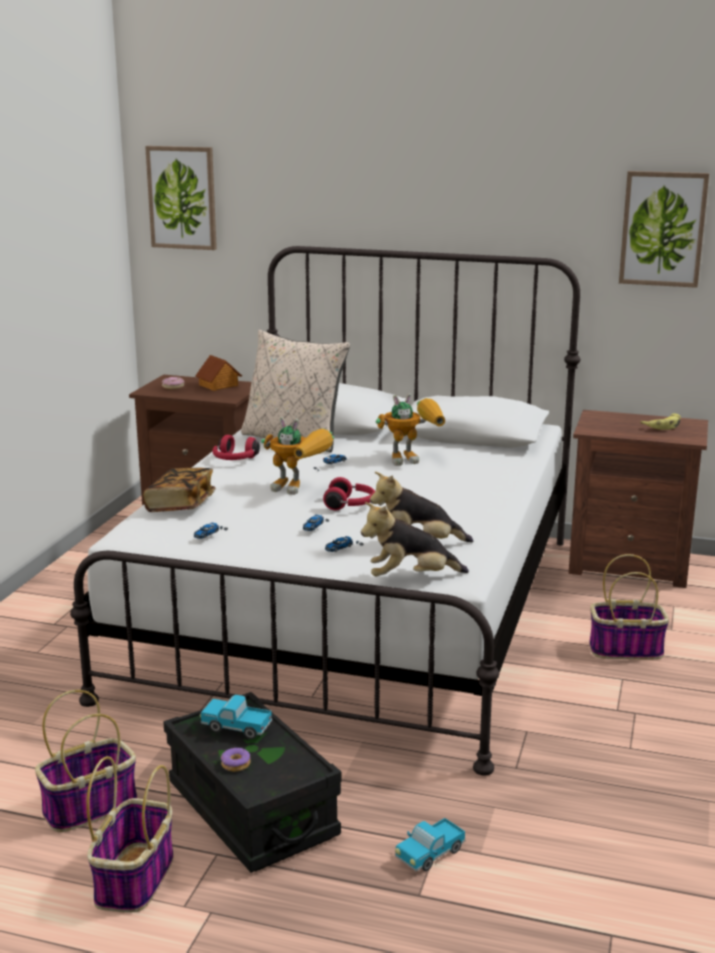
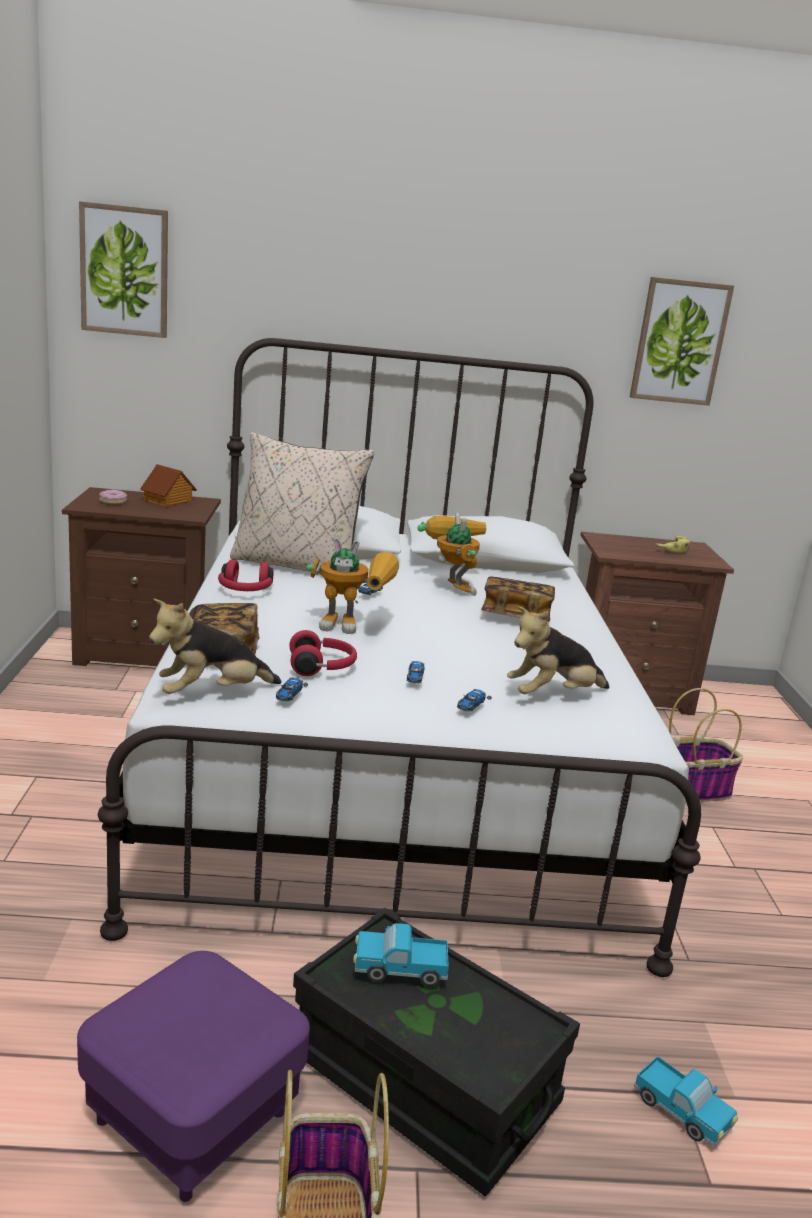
camera: 20 degrees left, 0 degrees up
(90, 806) = (193, 1116): basket -> purple ottoman
(236, 764) = (433, 1033): donut -> none
(350, 505) = (430, 646): red headphones -> red headphones (322, 667)
(411, 578) = (586, 742): plush toy -> plush toy (211, 694)
(413, 458) = (450, 586): toy robot -> toy robot turned 75 degrees counterclockwise
(429, 855) = (682, 1113): toy truck -> toy truck turned 75 degrees counterclockwise
(449, 484) = (515, 616): none -> book

